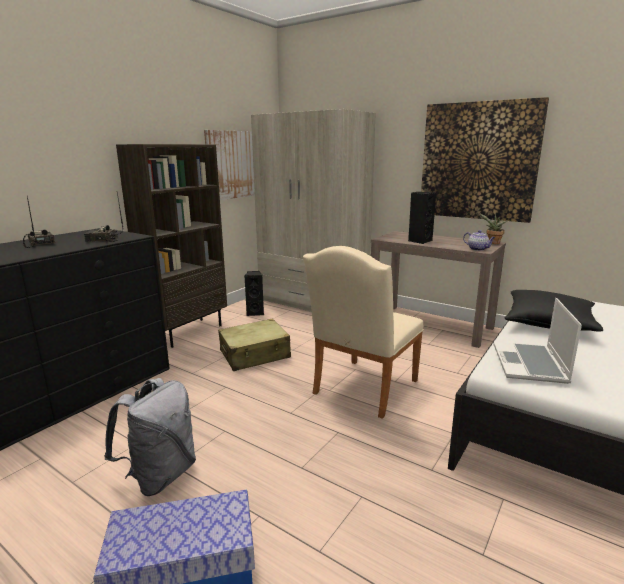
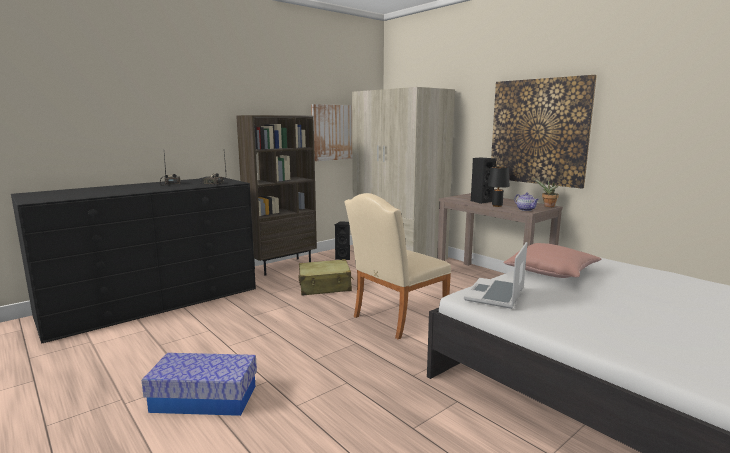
camera: 15 degrees right, 5 degrees down
(160, 475) = (215, 350): grey backpack -> none
(443, 246) = (497, 206): none -> black table lamp
(549, 323) = (551, 272): black pillow -> pink pillow

